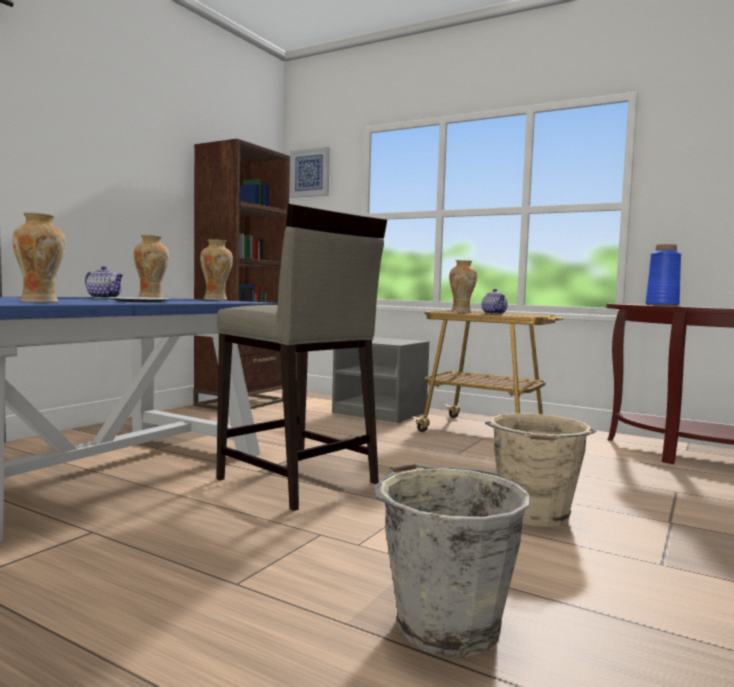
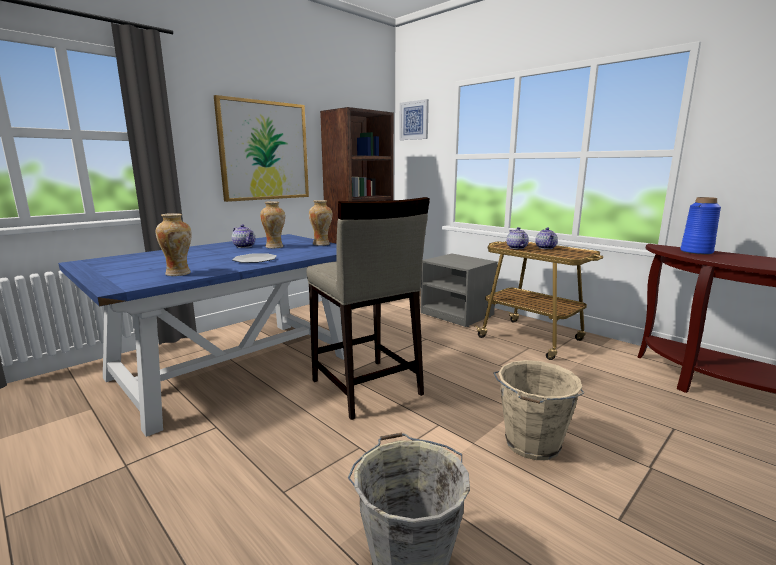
camera: 15 degrees right, 10 degrees up
(119, 185) = (264, 151): none -> picture
(461, 312) = (516, 248): vase -> teapot

